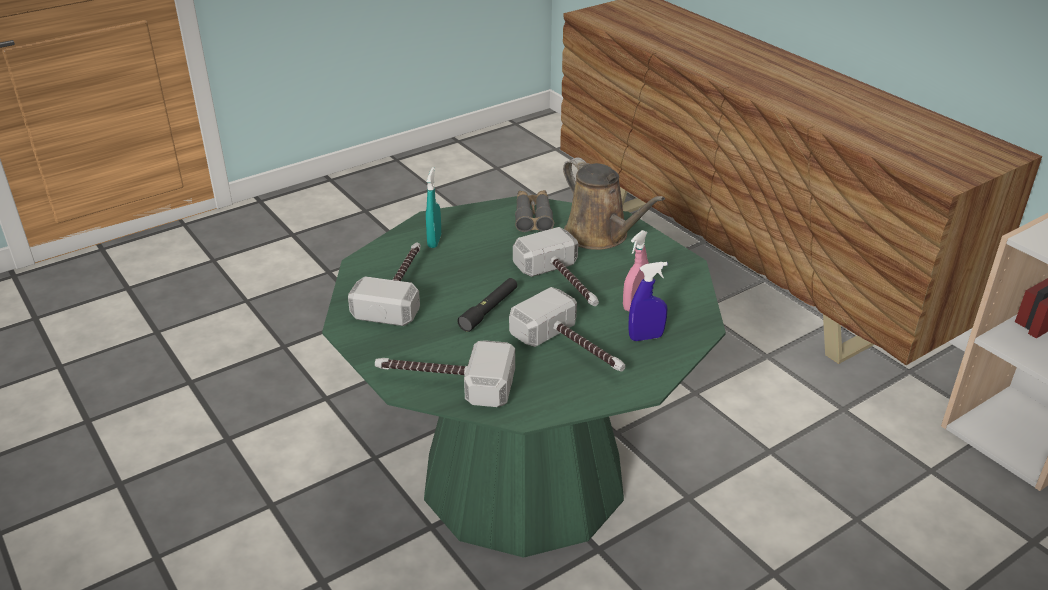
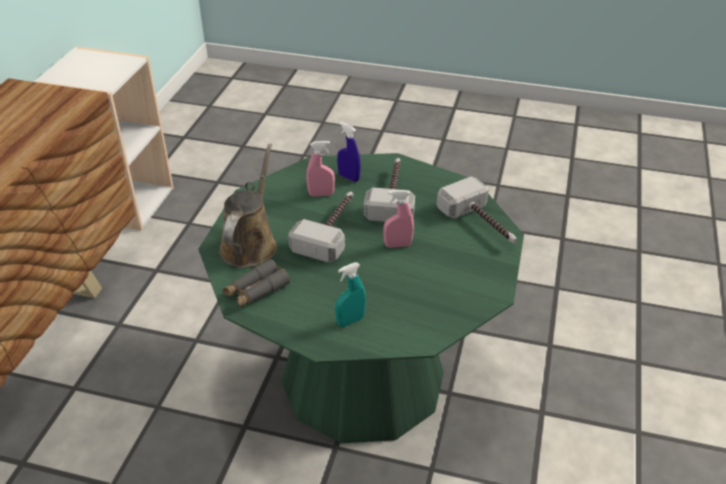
camera: 130 degrees left, 5 degrees up
(399, 290) = (429, 297): hammer -> none
(489, 310) = (398, 245): black flashlight -> pink spray bottle

